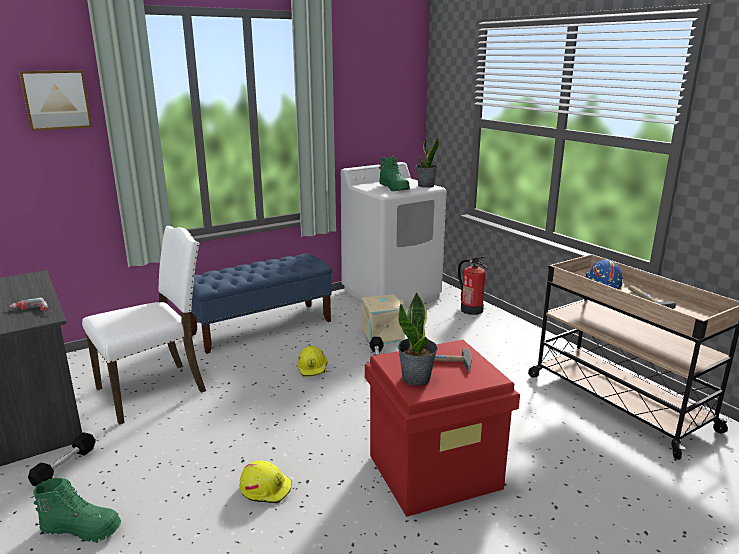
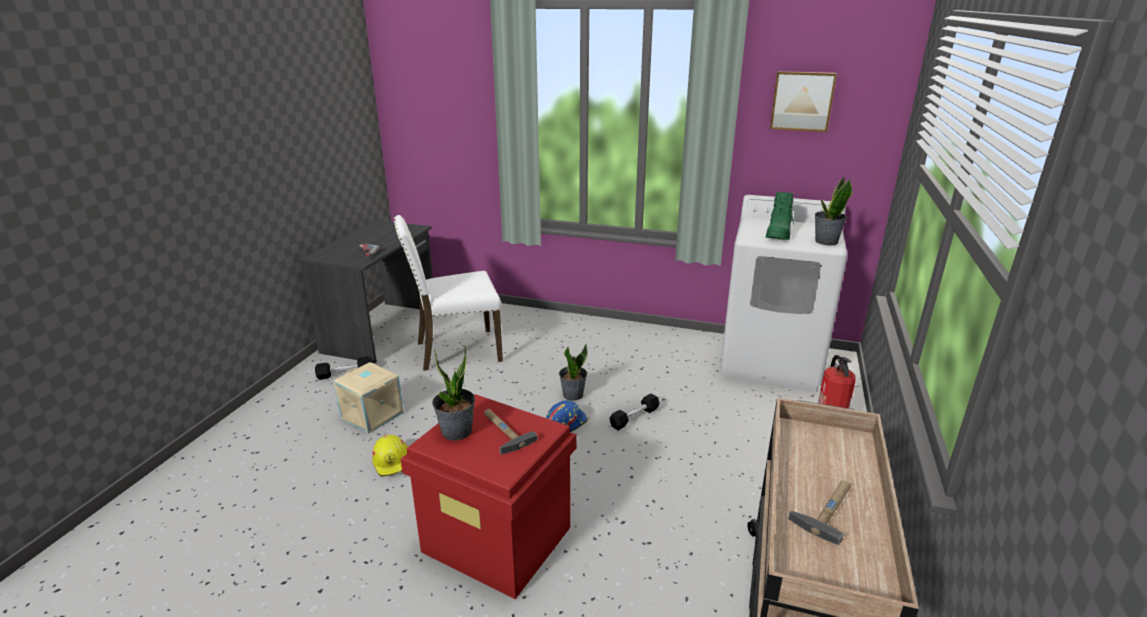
camera: 50 degrees right, 5 degrees up
(56, 99) = (468, 86): picture -> picture (802, 101)
(82, 528) = (295, 416): green boot -> none
(154, 390) = (456, 351): white chair -> white chair turned 150 degrees clockwise
(262, 327) = (599, 339): blue bench -> none
(313, 368) = (572, 395): yellow hard hat -> potted plant
(382, 335) = (681, 399): beige storage box -> beige storage box (373, 415)
(602, 283) = (830, 457): blue hard hat -> blue hard hat (565, 422)

